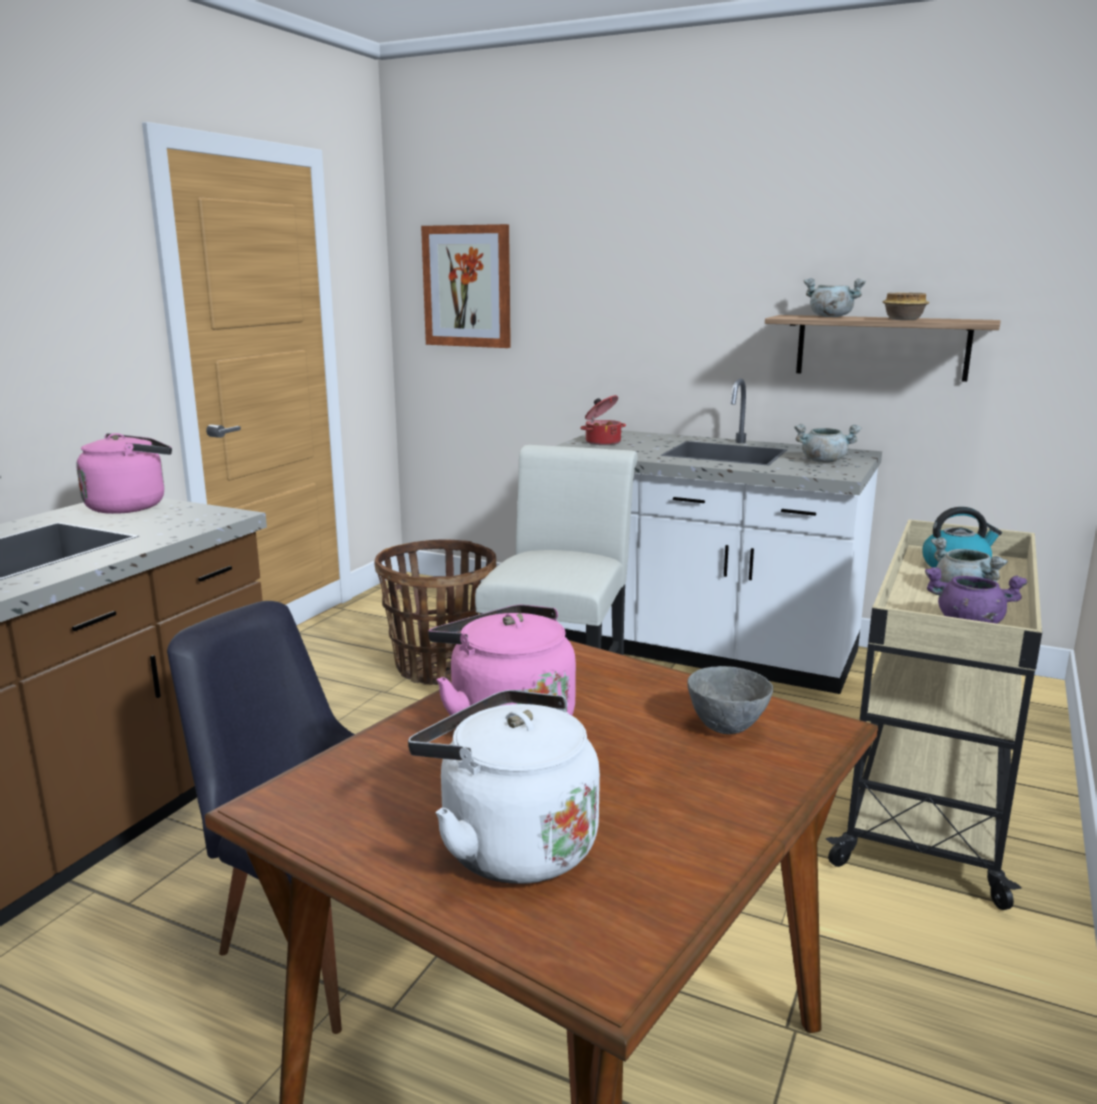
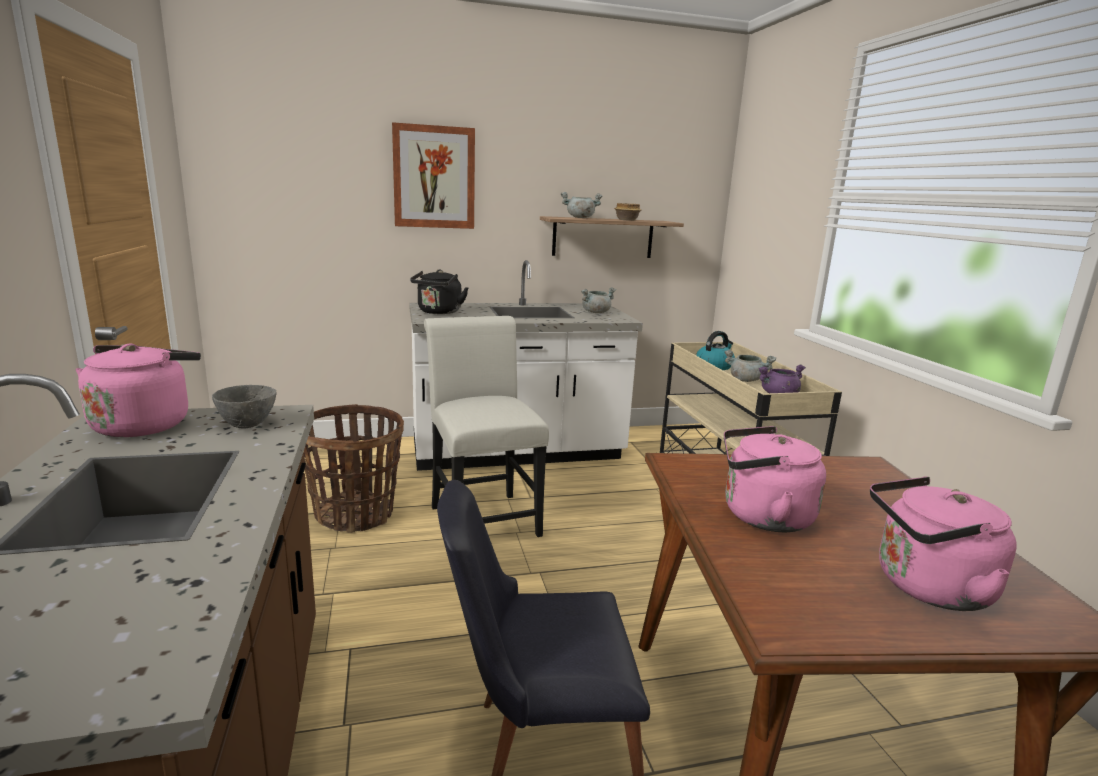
camera: 40 degrees left, 0 degrees up
(467, 286) = (275, 188): picture -> picture (434, 177)
(510, 845) = (926, 587): white kettle -> pink kettle
(602, 442) = (438, 312): cooking pot -> black kettle
(726, 727) = (845, 479): grey bowl -> grey bowl (247, 425)

